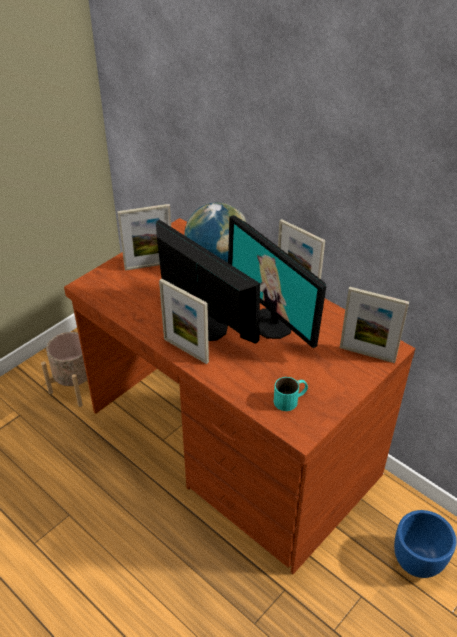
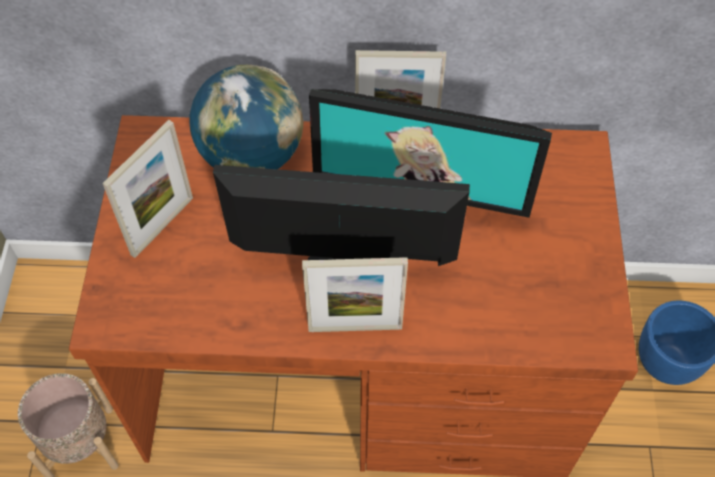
camera: 40 degrees left, 15 degrees up
(291, 399) = (549, 305): turquoise mug -> none
(367, 354) = (568, 176): picture frame -> none

